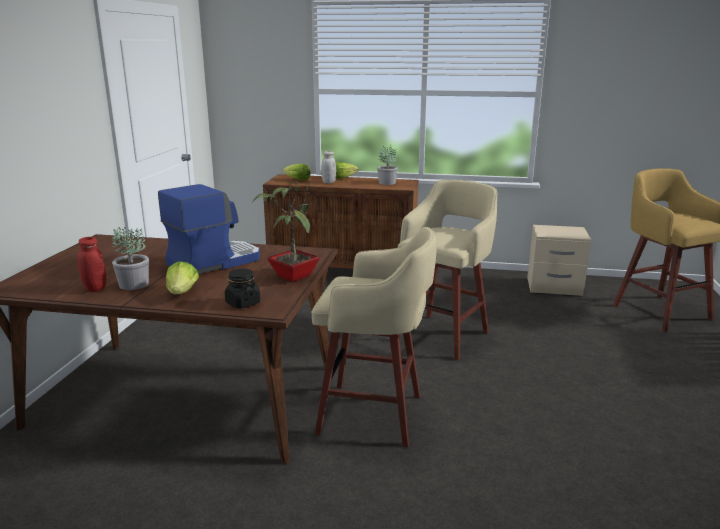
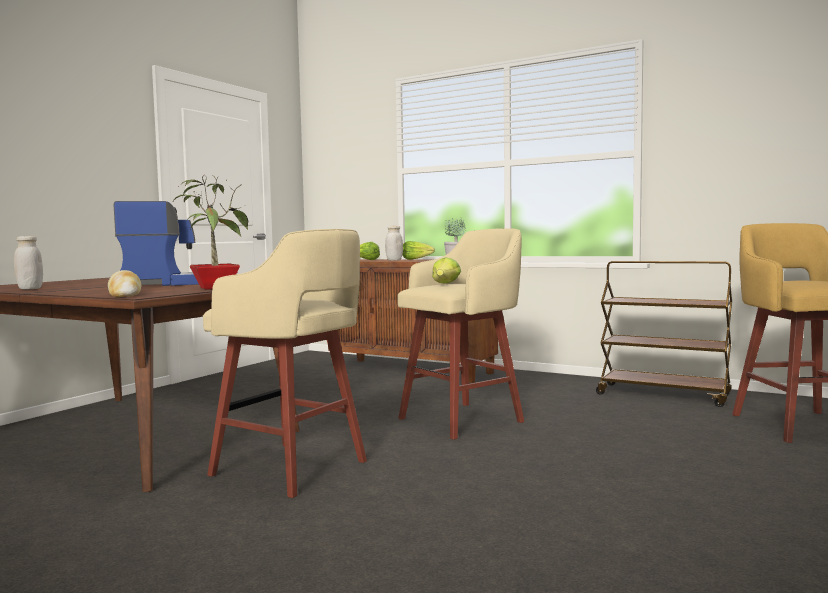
camera: 20 degrees right, 15 degrees down
(95, 288) = (30, 289): red jar -> white jar
(134, 285) = (65, 288): potted plant -> none
(182, 293) = (91, 291): lettuce -> lettuce (445, 284)
(242, 303) = (125, 294): black jar -> bread
(554, 287) = (664, 395): beige nightstand -> brown cart

